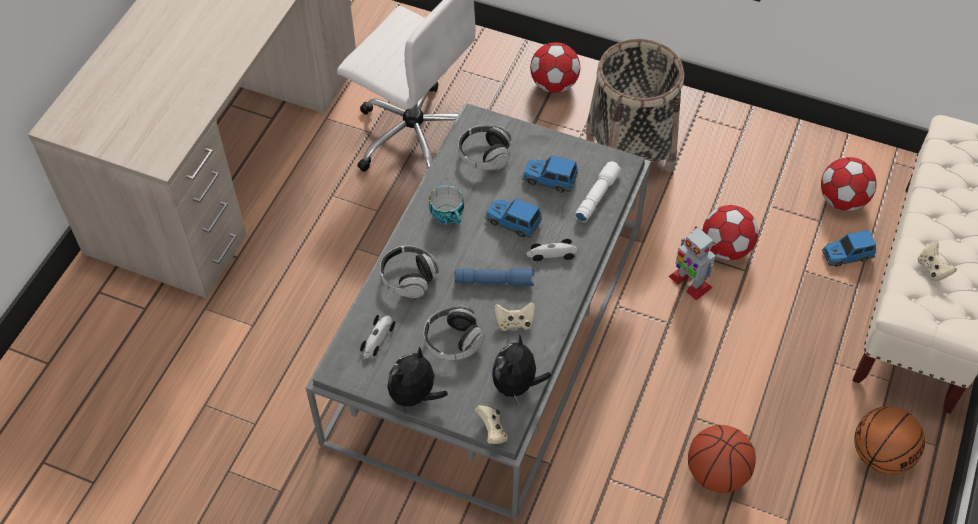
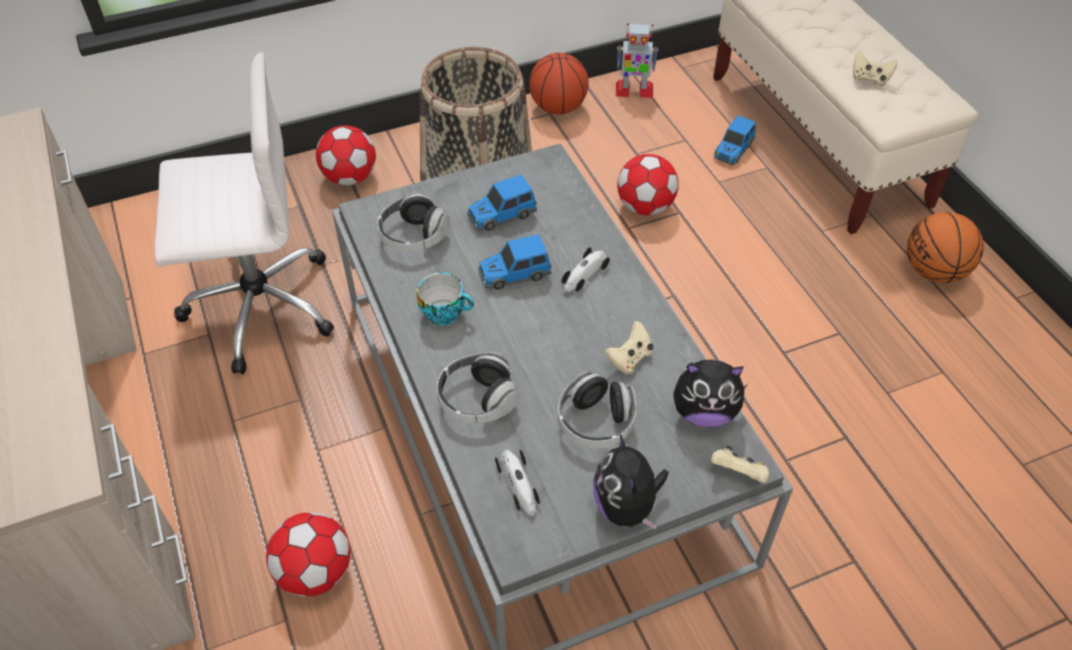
camera: 45 degrees left, 5 degrees down
(495, 281) = (564, 336): blue flashlight -> none
(517, 385) = (704, 412): plush toy -> plush toy turned 60 degrees counterclockwise
(597, 195) = (560, 199): white flashlight -> none
(689, 281) = (650, 252): toy robot -> toy robot (633, 90)
(716, 473) = (853, 382): basketball -> basketball (558, 108)
(842, 200) = (682, 115): football -> football (315, 572)

